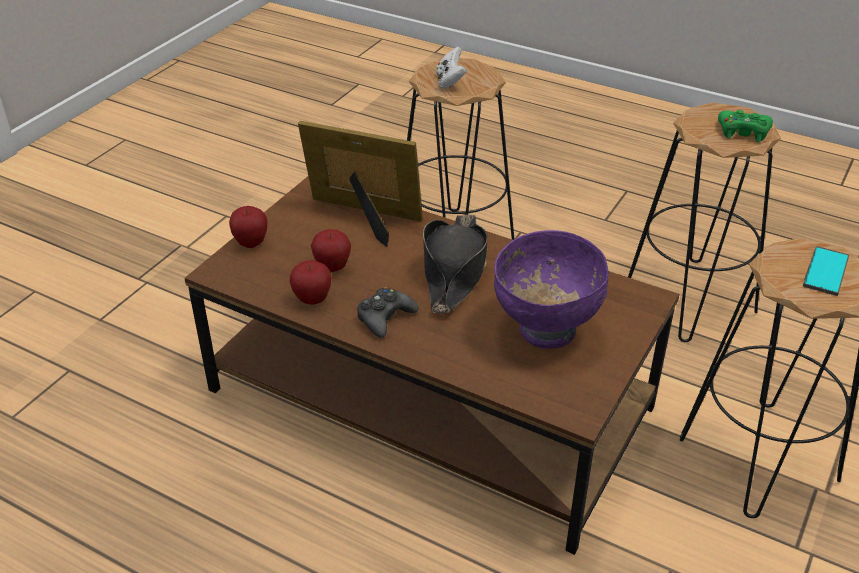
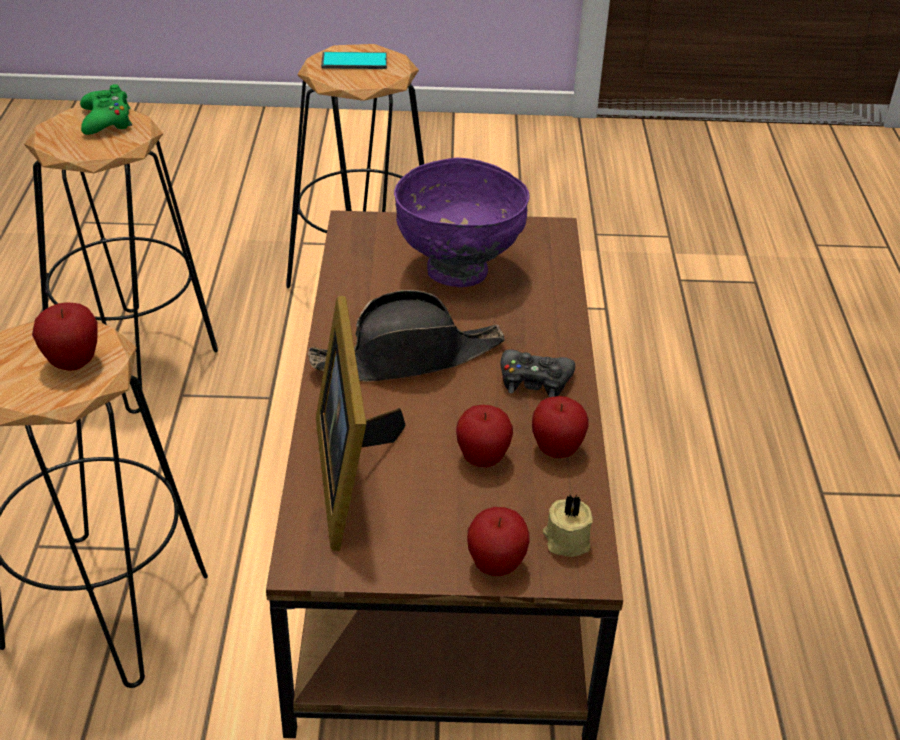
camera: 120 degrees left, 0 degrees up
(242, 274) = (566, 540): none -> beige candle
(450, 81) = (72, 363): white game controller -> apple

